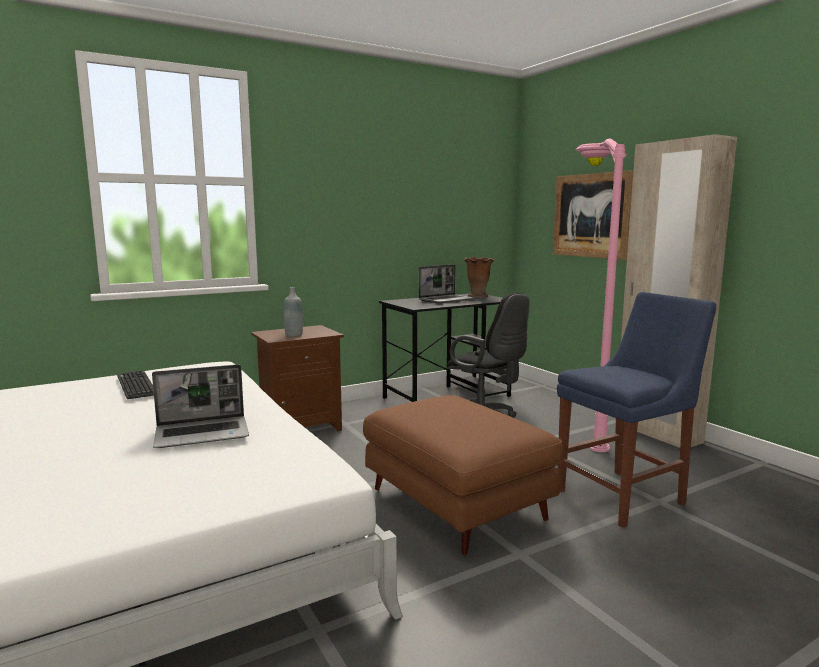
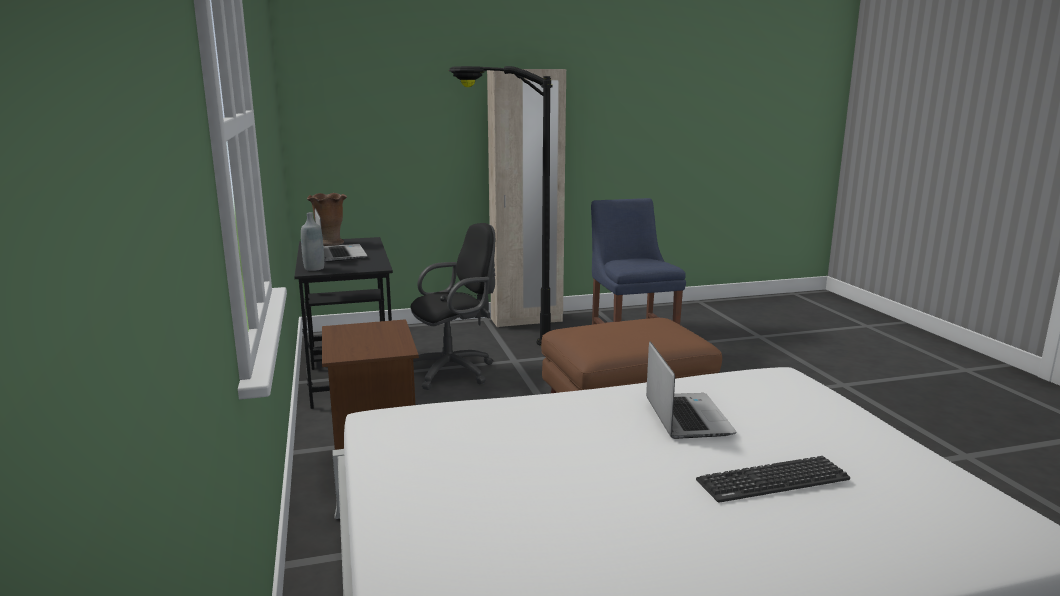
camera: 75 degrees left, 5 degrees up
(136, 385) = (477, 464): keyboard -> keyboard (773, 480)
(294, 335) = (382, 340): grey bottle -> grey bottle (314, 268)
(584, 426) = (493, 337): pink floor lamp -> black floor lamp
(591, 215) = (409, 133): picture -> none

